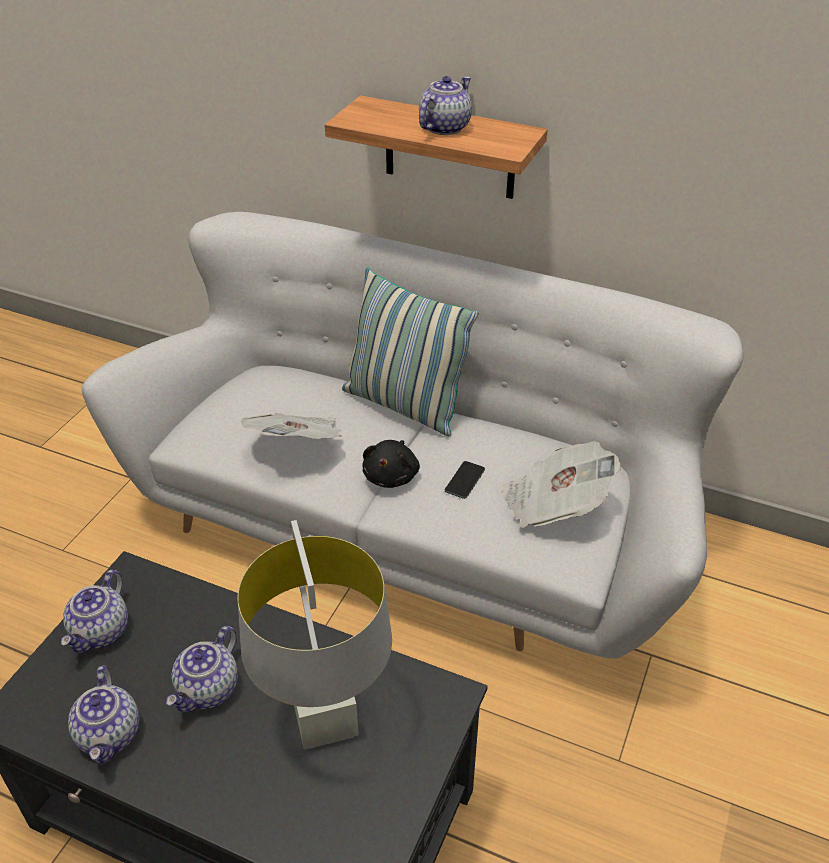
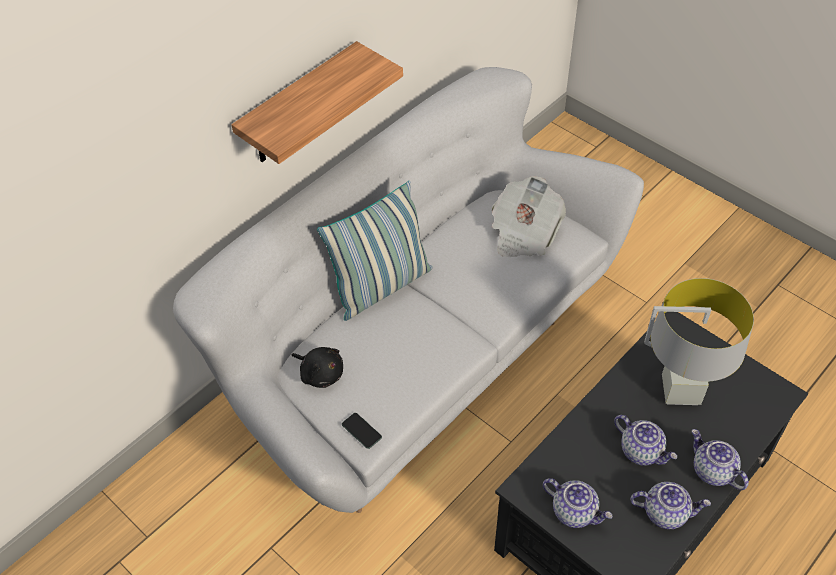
camera: 70 degrees left, 10 degrees up
(299, 445) = (405, 361): newspaper -> none
(392, 476) = (460, 313): black plush toy -> black plush toy (320, 373)
(444, 127) = (325, 91): teapot -> teapot (712, 471)
(464, 480) = (483, 272): phone -> phone (361, 431)

